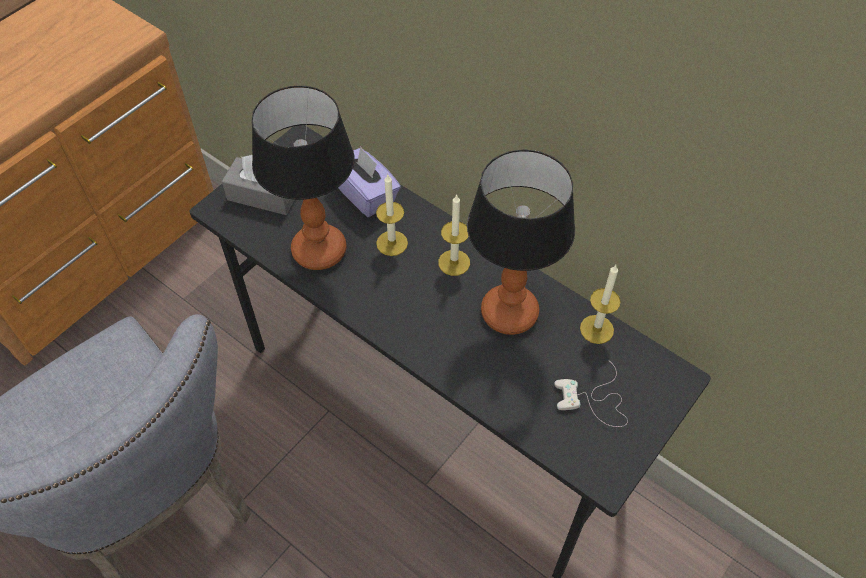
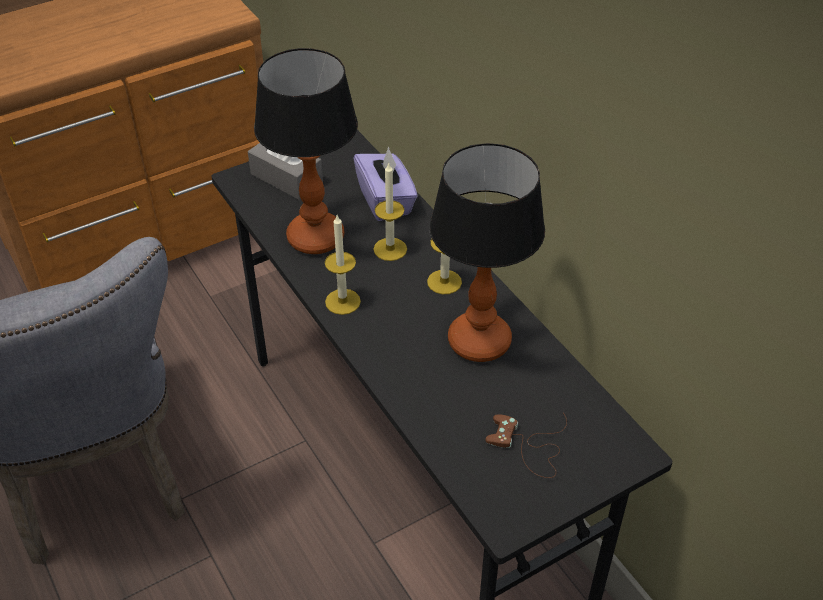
camera: 20 degrees right, 10 degrees down
(594, 400) = (529, 446): white game controller -> brown game controller
(596, 329) = (565, 381): candle -> candle (342, 301)

